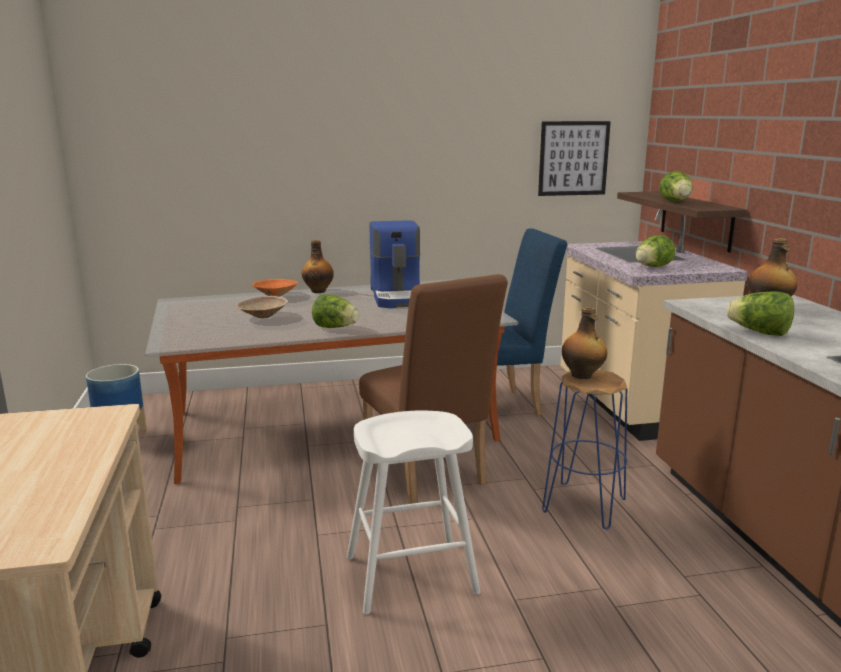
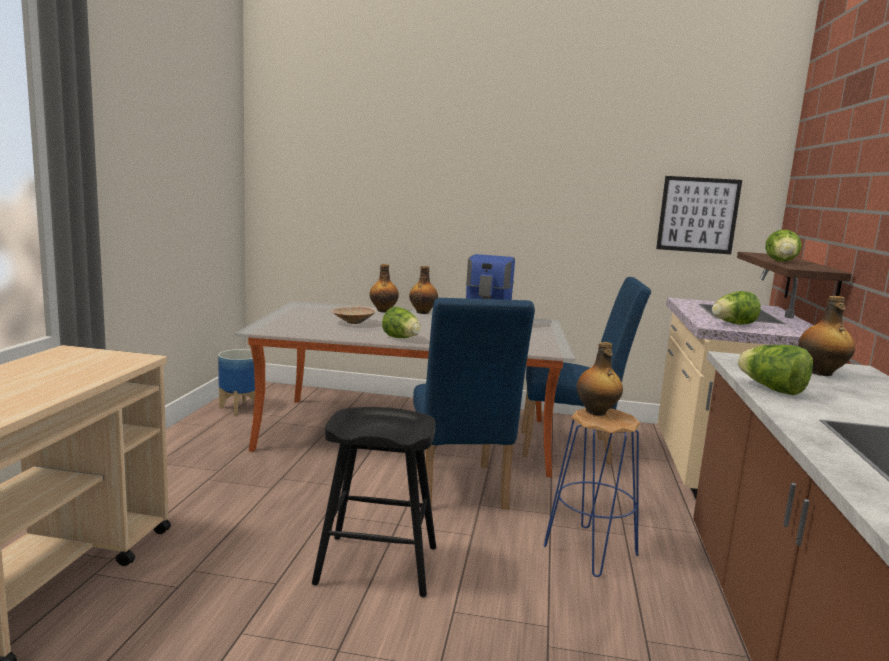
camera: 20 degrees right, 5 degrees down
(276, 295) = (383, 310): orange bowl -> bottle
(410, 575) = (376, 565): white stool -> black stool
(427, 475) = (458, 491): brown chair -> blue chair

